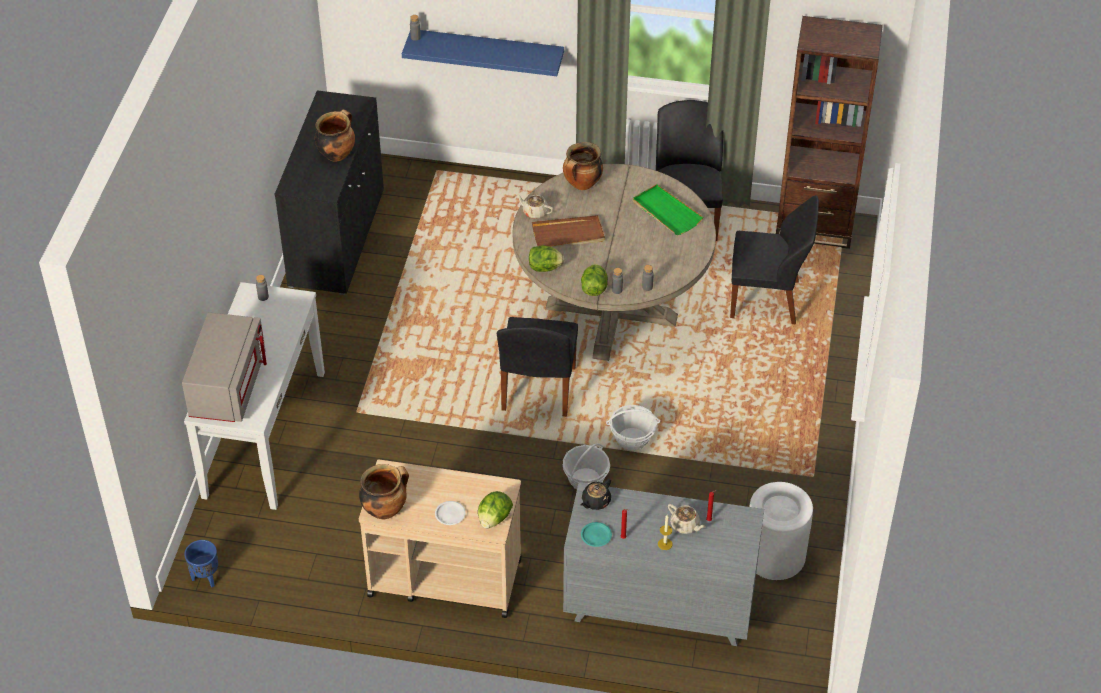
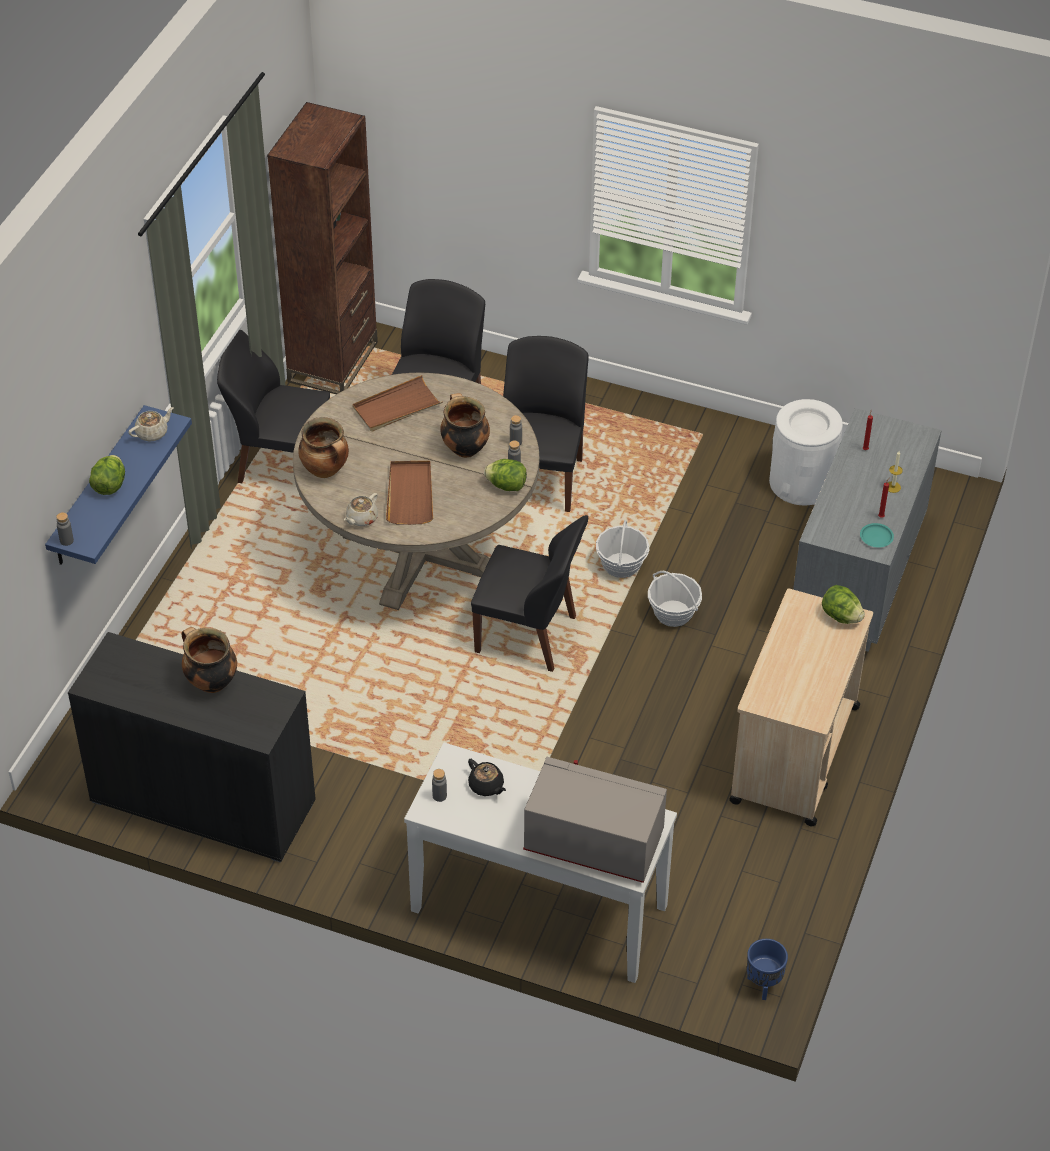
camera: 80 degrees left, 0 degrees up
(385, 509) = (815, 708): cooking pot -> cooking pot (464, 448)
(450, 515) = (830, 653): white plate -> none
(544, 267) = (460, 522): lettuce -> lettuce (109, 486)
(595, 501) = (829, 531): black teapot -> black teapot (486, 786)
(666, 212) = (396, 407): green tray -> brown tray
(685, 525) = (870, 468): beige teapot -> beige teapot (152, 433)
(719, 374) = (540, 479): none -> black chair

